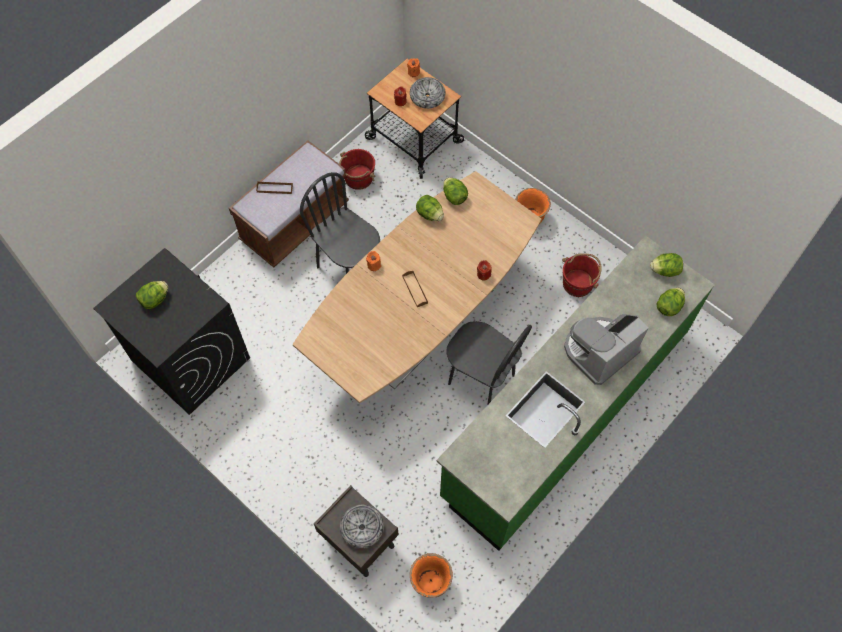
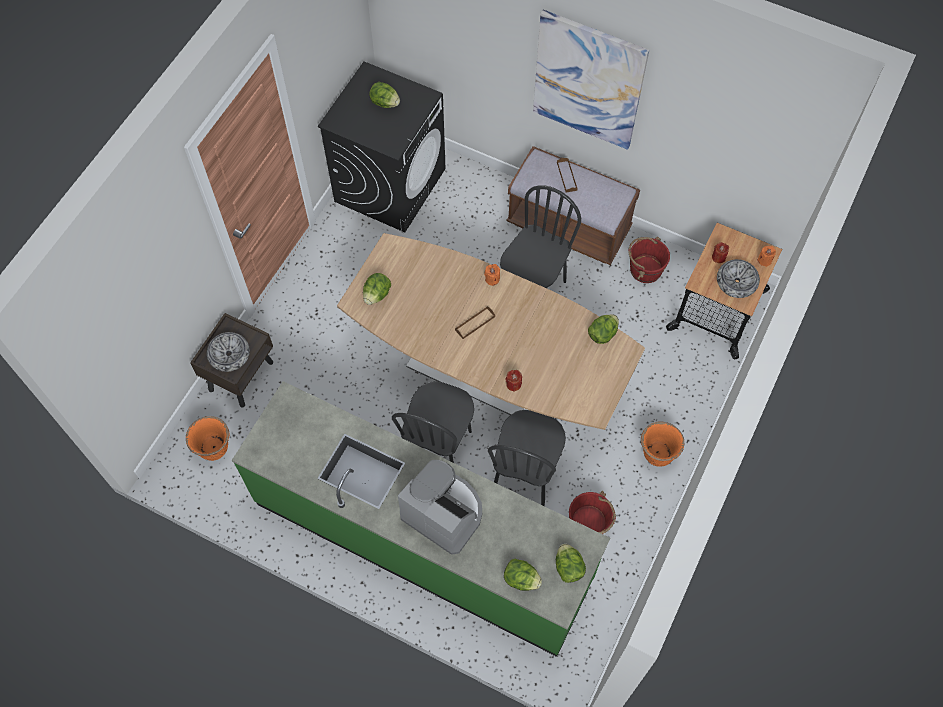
camera: 75 degrees right, 0 degrees up
(241, 104) = (588, 80): none -> picture
(429, 214) = (571, 315): lettuce -> lettuce (377, 294)
(524, 318) = (525, 474): none -> black chair

